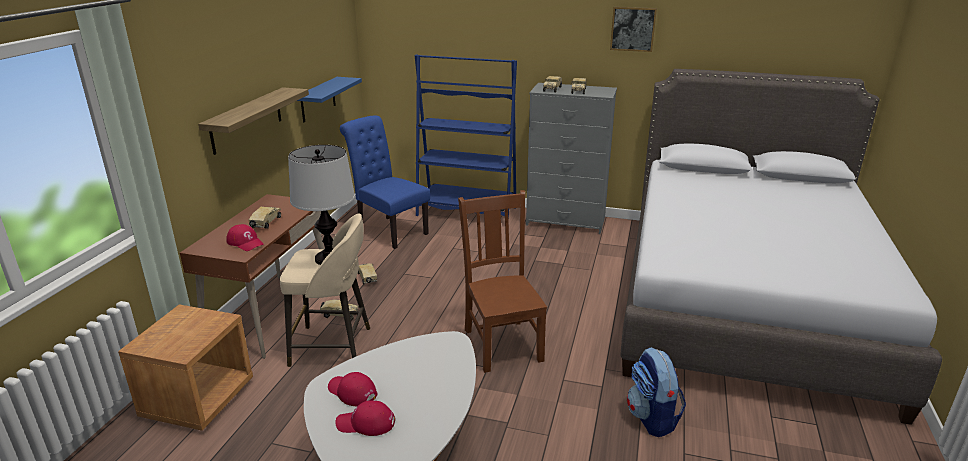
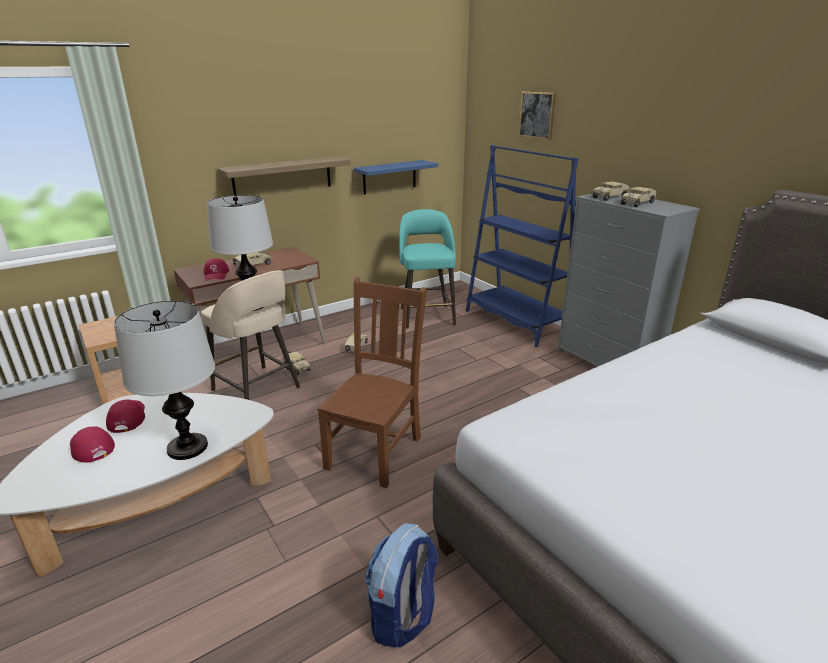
camera: 40 degrees right, 0 degrees up
(389, 230) = (427, 315): blue chair -> turquoise stool
(445, 383) = (187, 448): none -> table lamp
(633, 29) = (734, 128): picture -> picture (537, 115)

